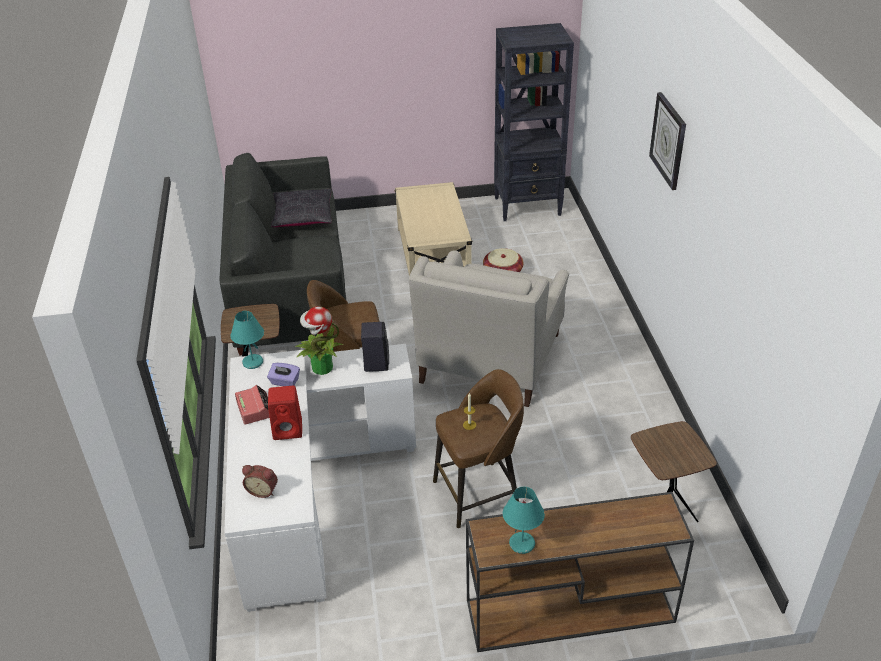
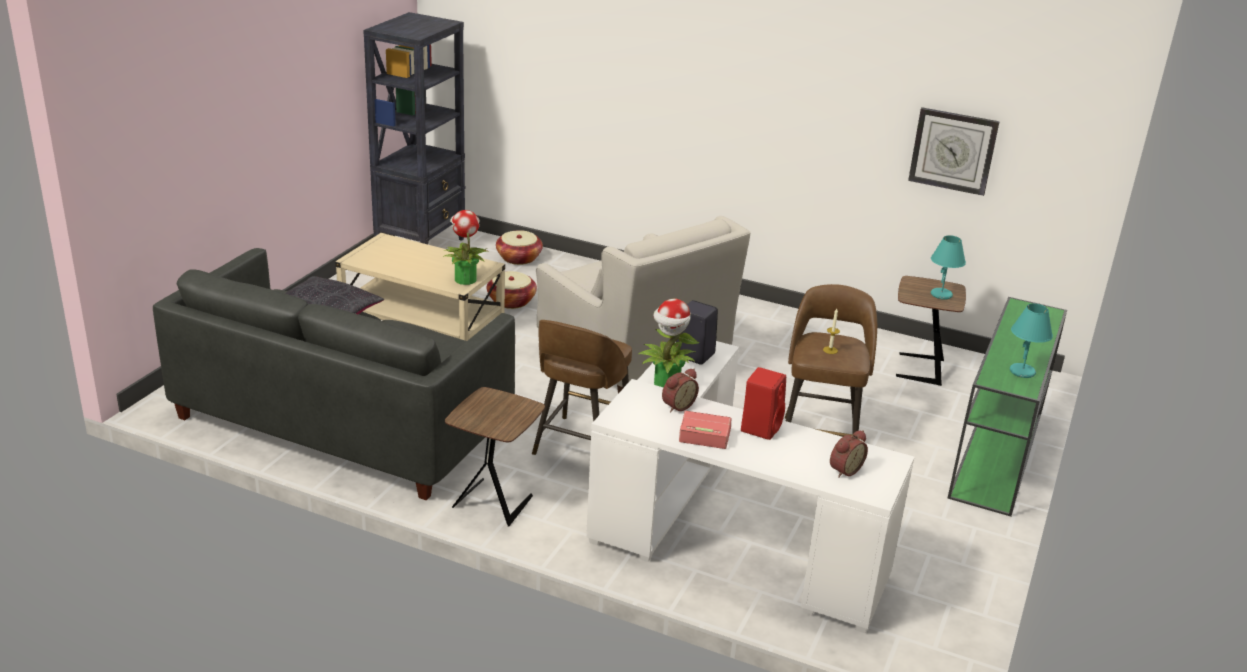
camera: 60 degrees left, 10 degrees down
(252, 363) = (619, 413): turquoise table lamp -> turquoise table lamp (941, 295)
(284, 382) = (677, 405): purple tissue box -> alarm clock
(429, 237) = (465, 279): none -> potted plant
(566, 247) = (519, 258): none -> basket
(568, 612) = (996, 455): brown console table -> green console table
(668, 140) = (713, 55): wall clock -> wall clock (953, 151)

